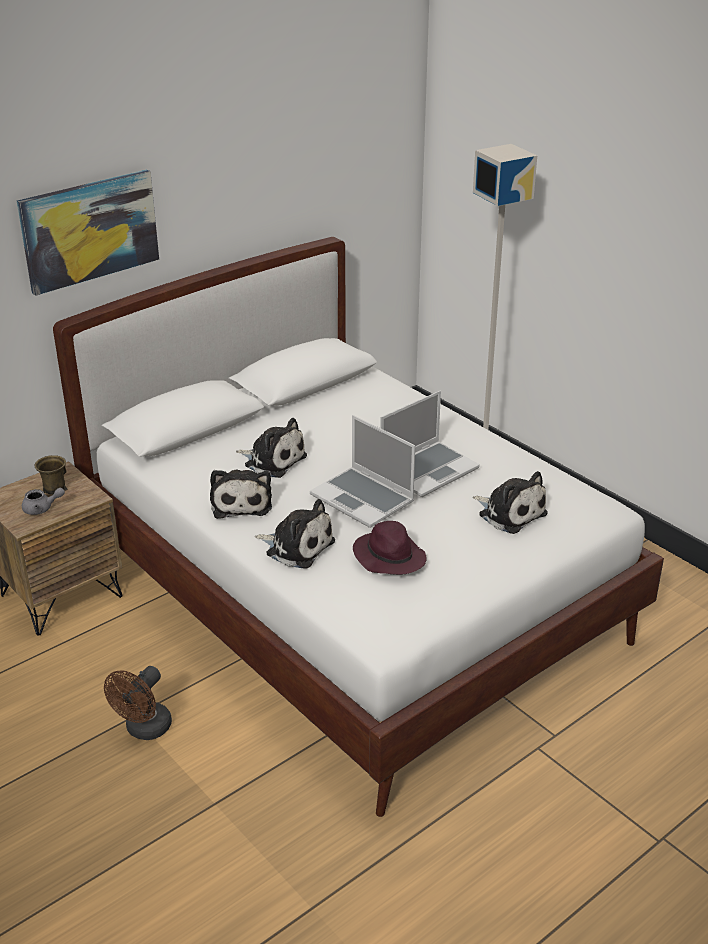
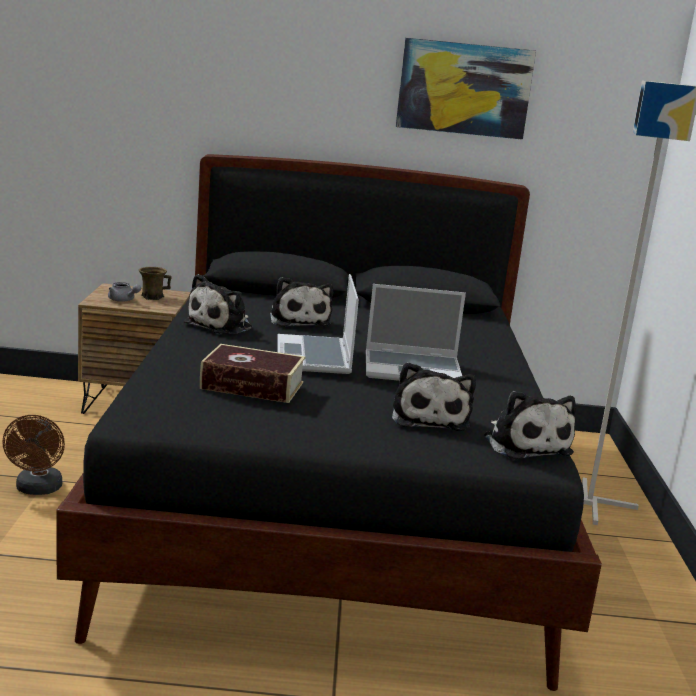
camera: 40 degrees right, 15 degrees down
(89, 230) = (260, 84): picture -> picture (464, 89)
(144, 730) = (37, 489): brown fan -> brown fan turned 75 degrees counterclockwise
(297, 547) = (202, 355): plush toy -> plush toy (525, 444)
(354, 596) = (333, 506): white bed -> black bed
(388, 557) = (252, 386): purple hat -> book

